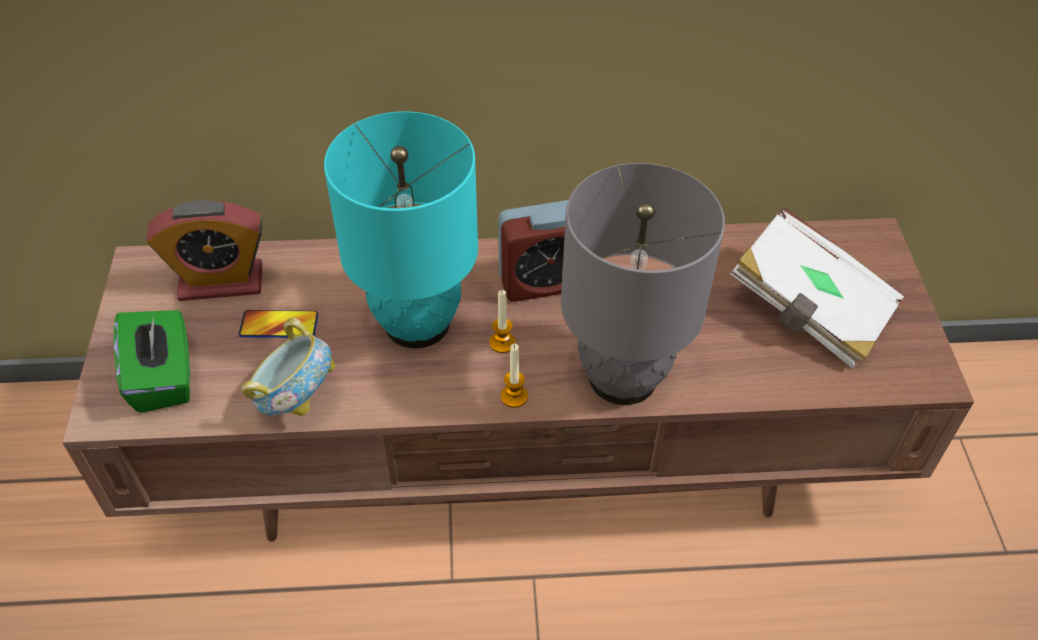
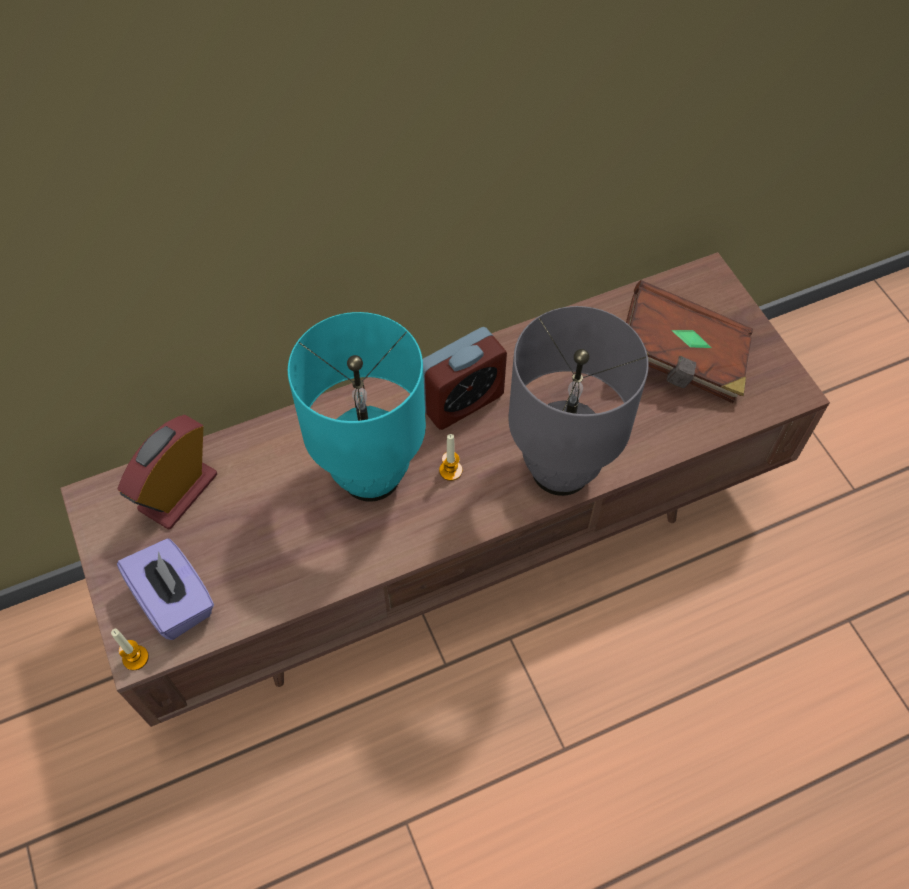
camera: 20 degrees left, 10 degrees up
(163, 378) = (175, 600): green tissue box -> purple tissue box
(221, 282) = (178, 492): alarm clock -> alarm clock turned 150 degrees clockwise
(279, 325) = (252, 517): phone -> none
(296, 399) = (302, 580): bowl -> none
(514, 396) = (481, 516): candle -> candle (135, 658)
(809, 309) = (681, 360): white book -> brown book

